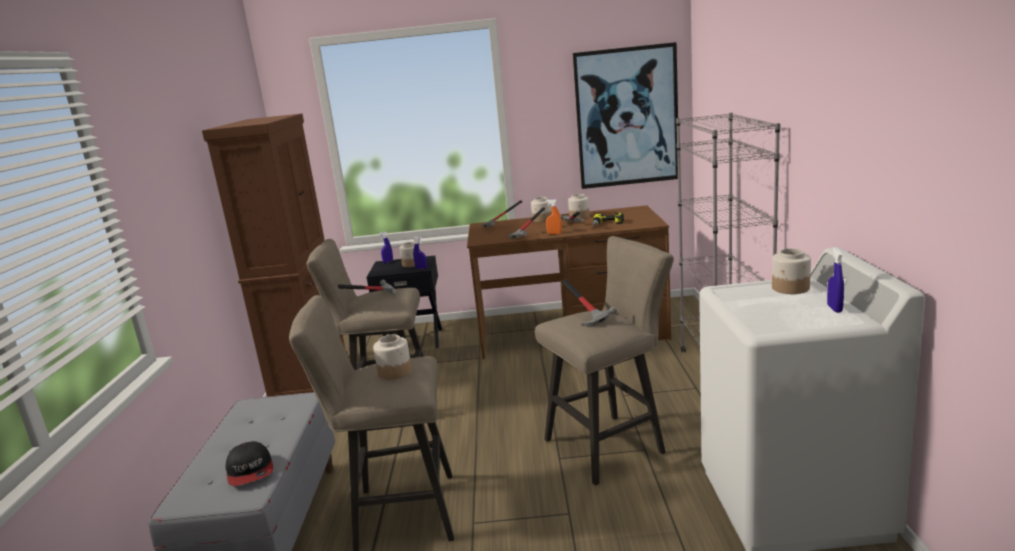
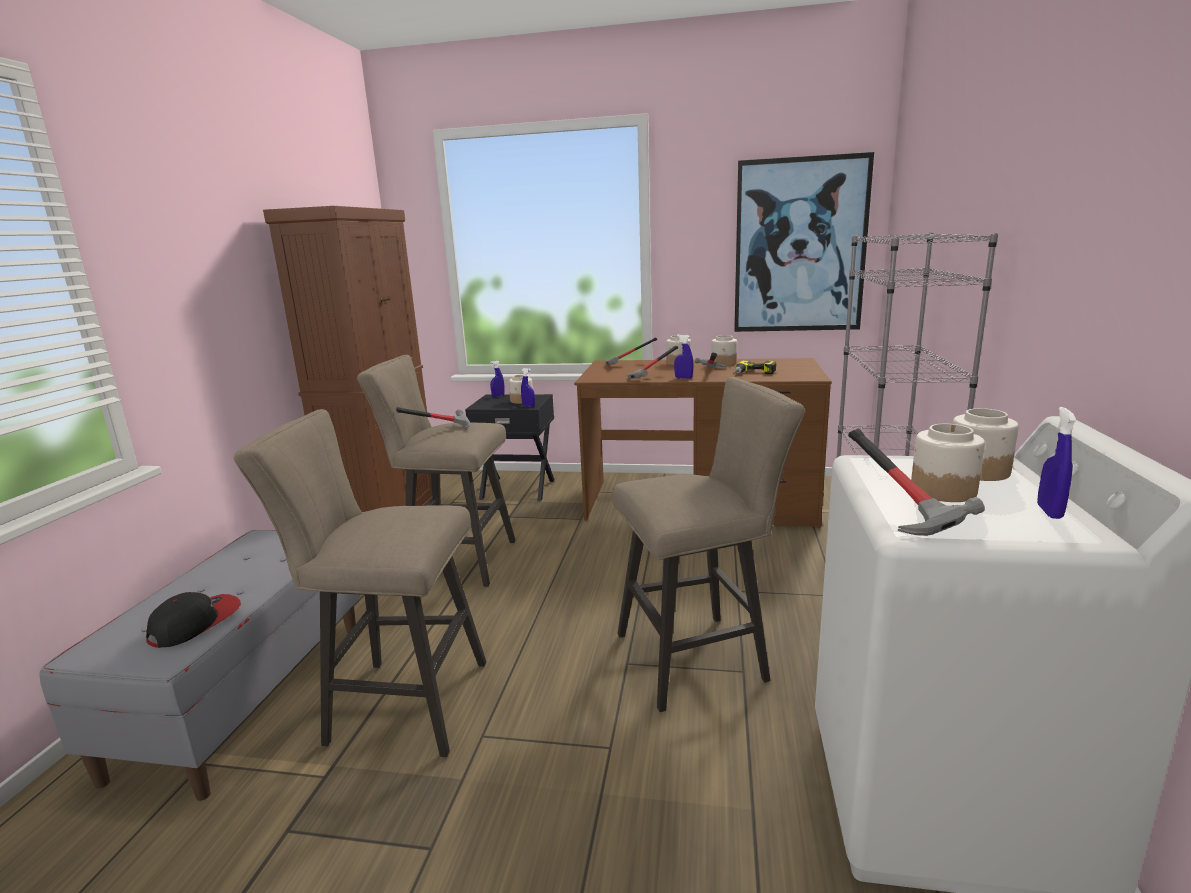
camera: 10 degrees right, 0 degrees up
(250, 471) = (196, 623): cap -> cap turned 135 degrees counterclockwise
(395, 372) = (397, 520): jar -> jar (943, 491)
(554, 233) = (683, 378): orange spray bottle -> blue spray bottle
(588, 315) = (682, 479): hammer -> hammer (906, 509)

